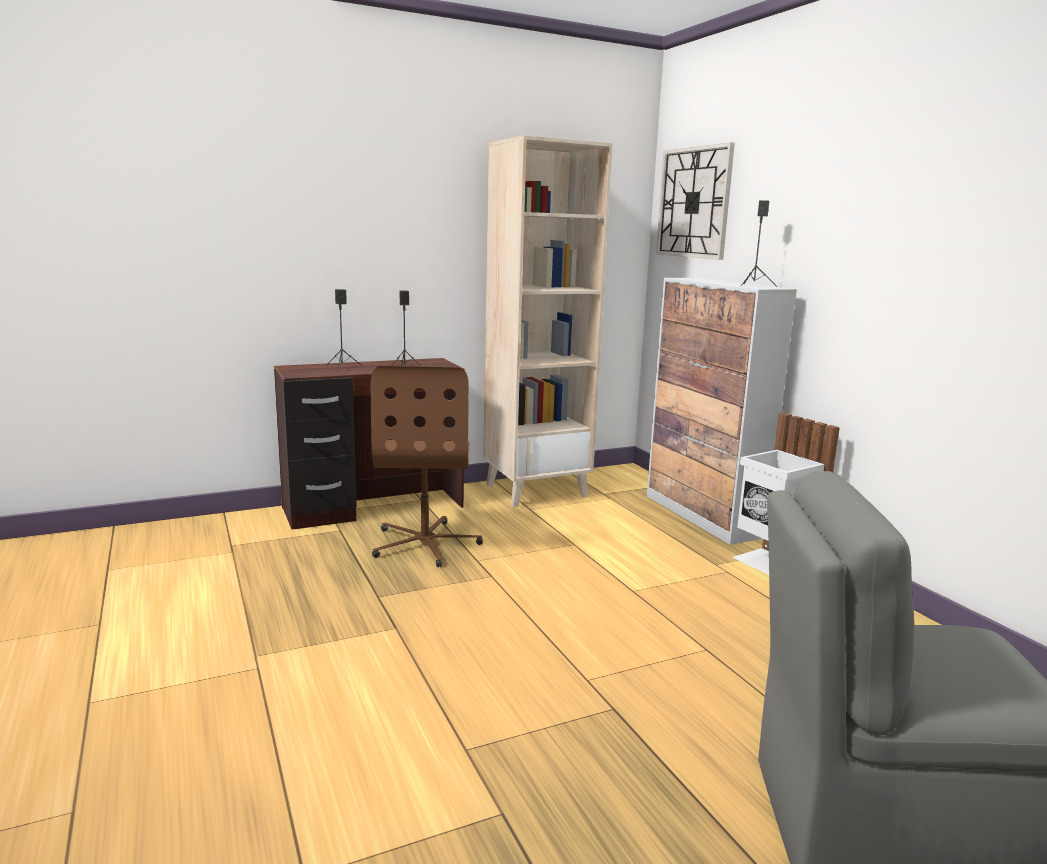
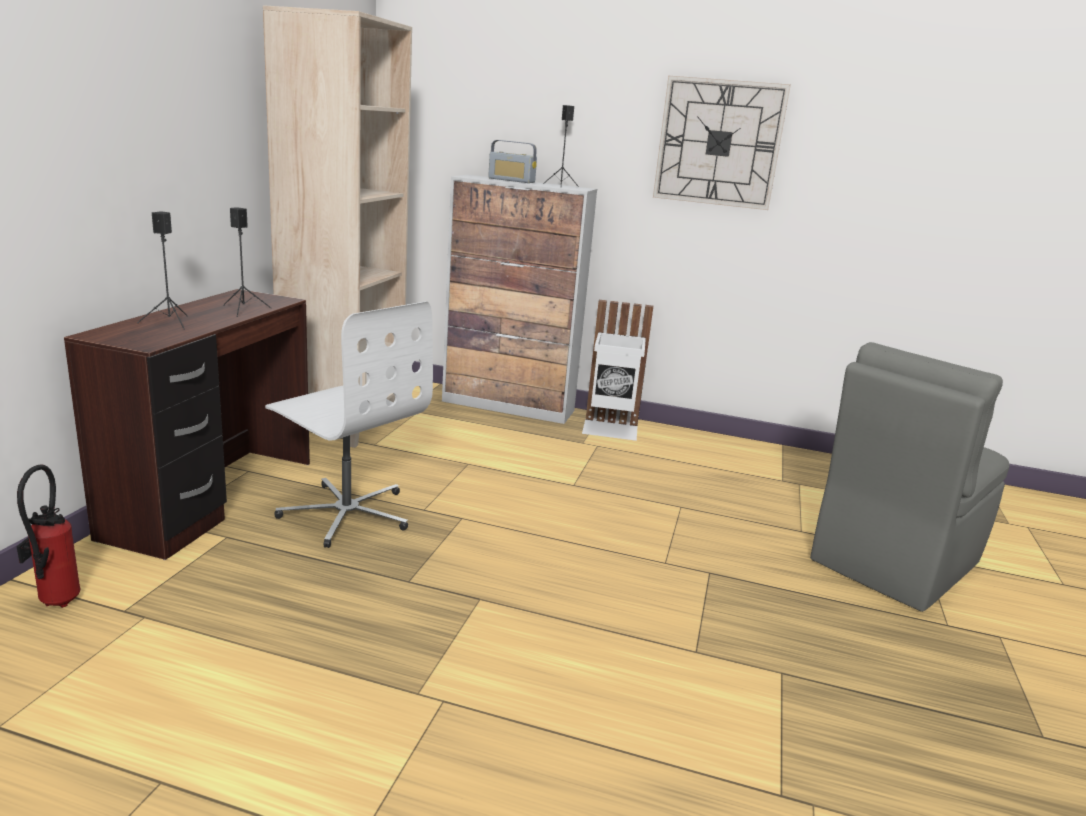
camera: 50 degrees left, 5 degrees up
(215, 530) = (54, 604): none -> fire extinguisher
(426, 543) = (347, 513): brown office chair -> white office chair
(694, 203) = (445, 94): wall clock -> wall clock (719, 143)
(717, 281) = (511, 180): none -> radio

